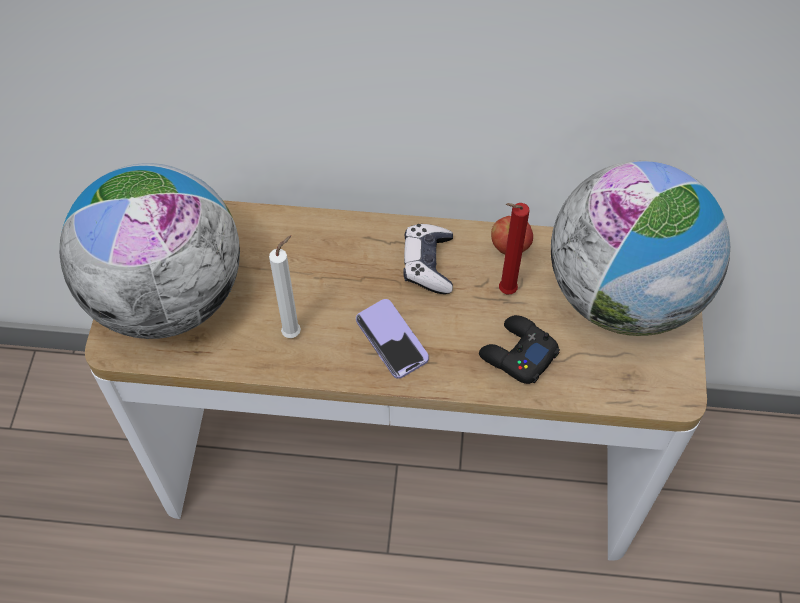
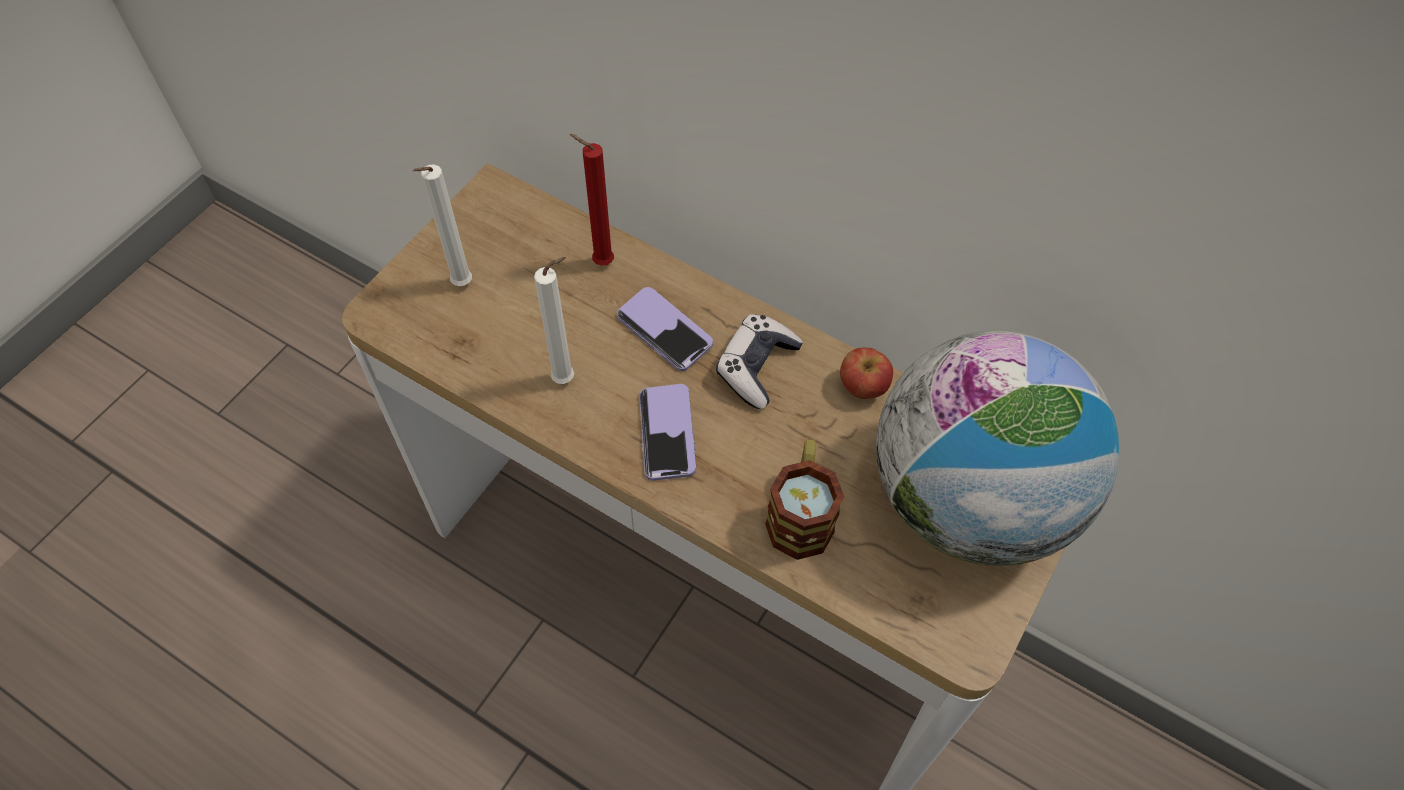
camera: 25 degrees right, 0 degrees up
(167, 297) = (459, 285): globe -> white candle
(346, 266) = (664, 331): none -> phone
(504, 291) = (826, 434): red candle -> red candle (599, 262)
(517, 354) = (801, 513): black game controller -> mug

